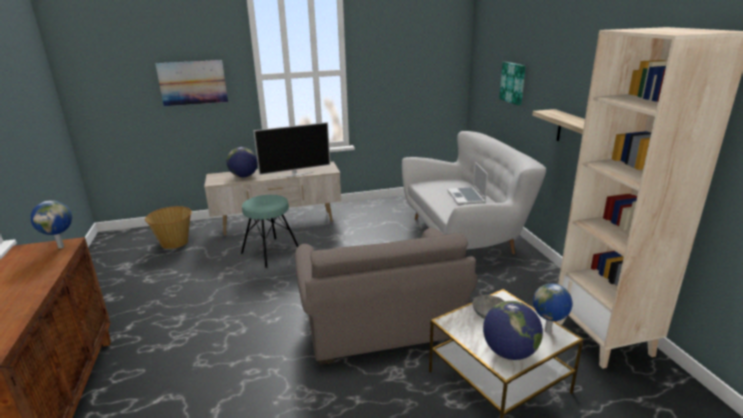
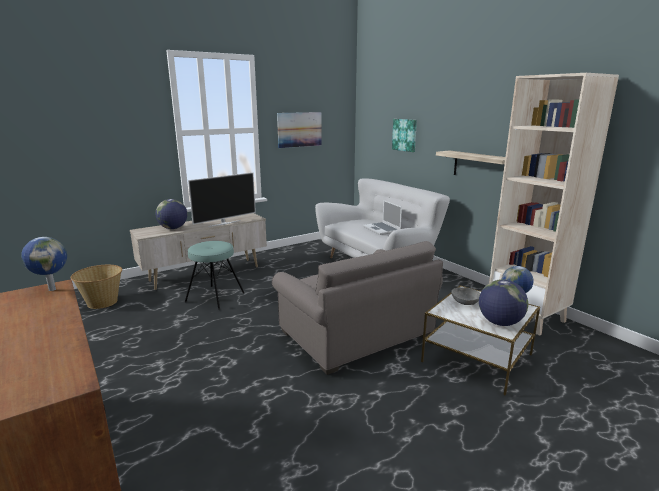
camera: 20 degrees left, 5 degrees down
(193, 83) = (112, 137): picture -> picture (299, 129)

